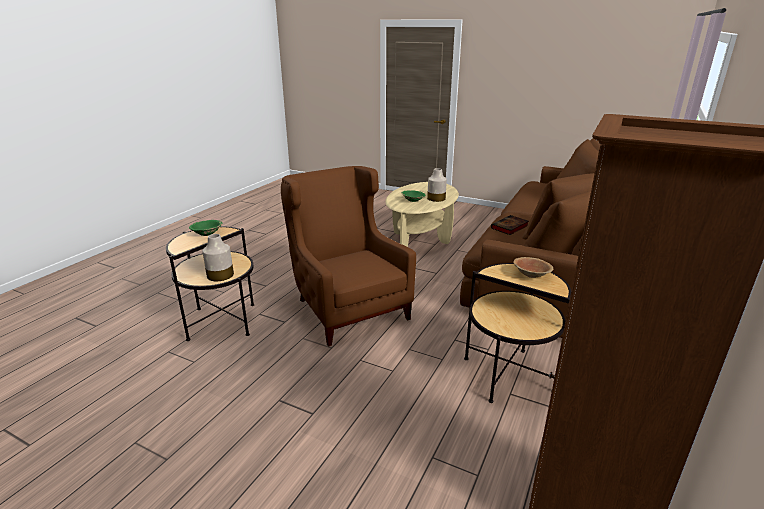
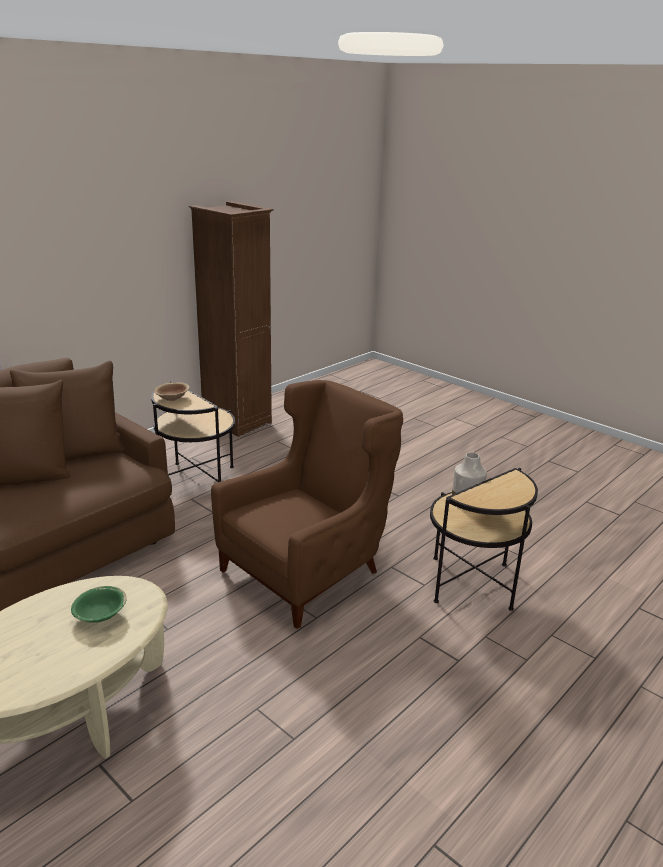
camera: 165 degrees left, 0 degrees up
(207, 233) = (493, 496): green bowl -> none
(347, 308) = (308, 571): brown armchair -> brown armchair turned 120 degrees counterclockwise
(436, 198) = (46, 613): beige vase -> none
(509, 227) = (55, 495): book -> none

